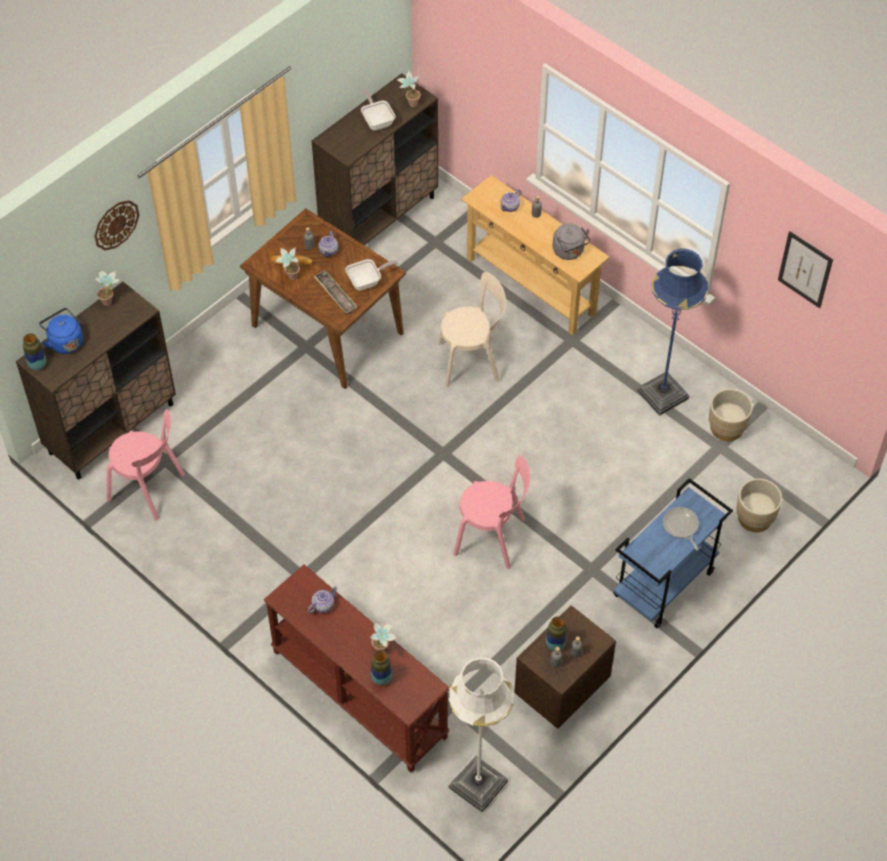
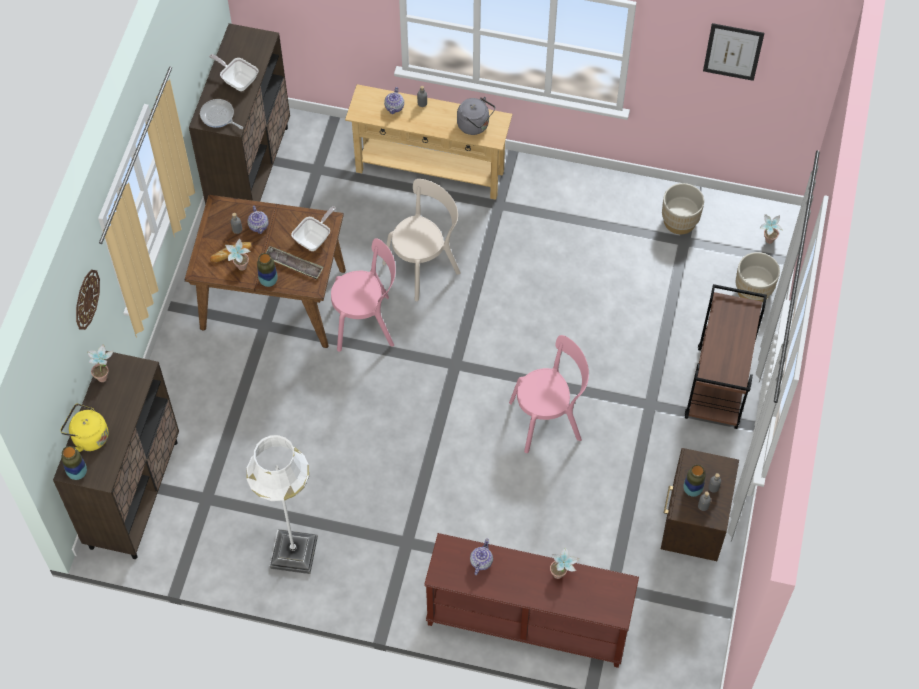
camera: 30 degrees left, 5 degrees up
(64, 342) = (88, 437): blue kettle -> yellow kettle
(149, 489) = (210, 533): pink chair -> pink chair (367, 323)
(381, 678) = (576, 600): vase -> vase (268, 281)
(410, 104) = (257, 50): potted plant -> potted plant (767, 242)
(478, 784) = (681, 646): white floor lamp -> white floor lamp (294, 552)
(662, 395) = (607, 217): blue floor lamp -> none
(664, 585) = (718, 388): blue cart -> brown cart
(681, 526) = (731, 331): frying pan -> frying pan (219, 116)

